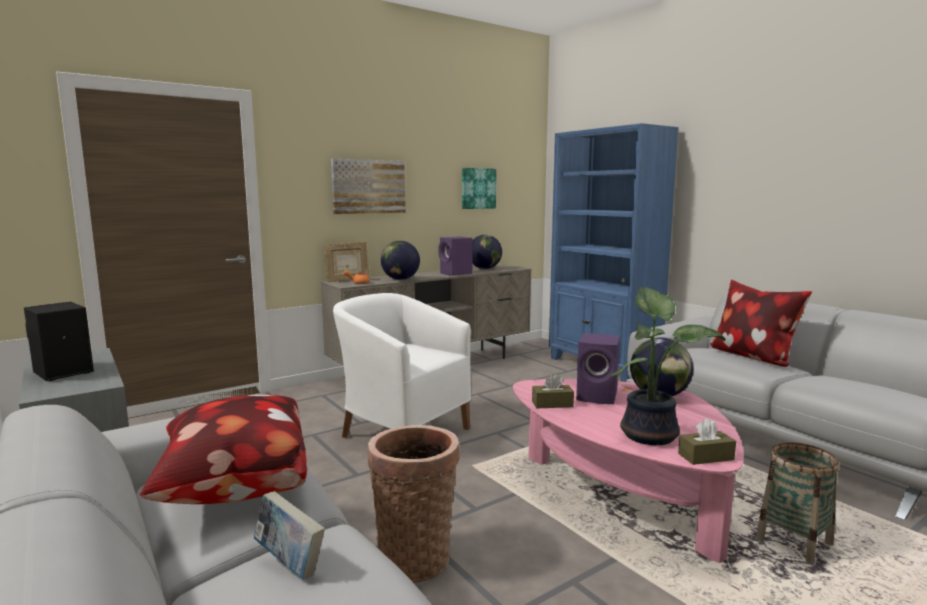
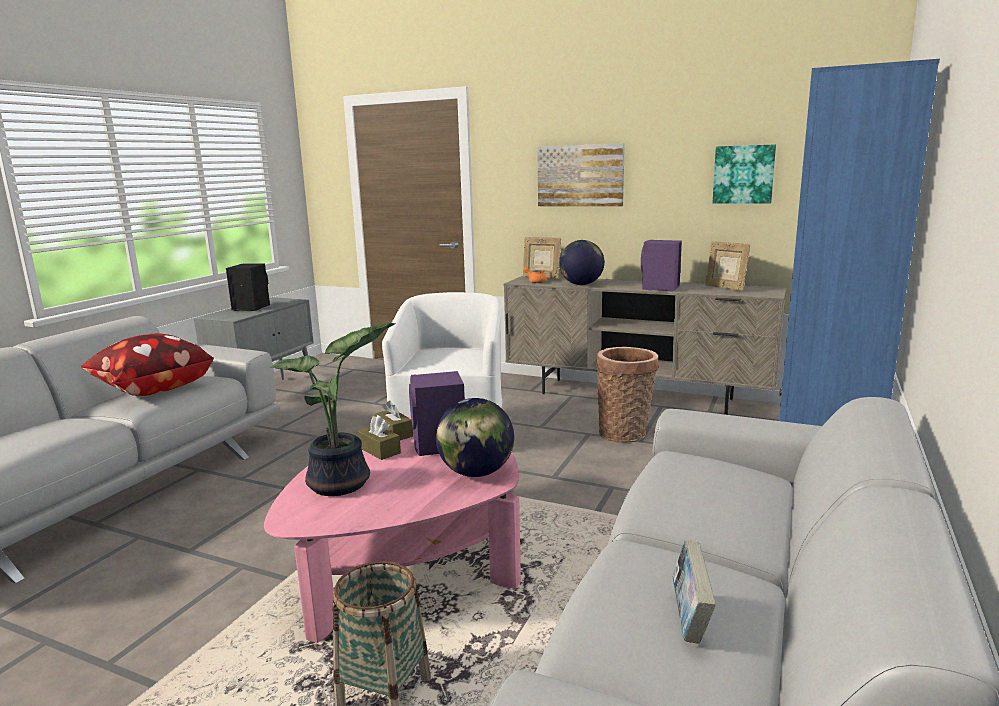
camera: 60 degrees right, 5 degrees up
(289, 563) = (64, 422): book -> book (690, 619)
(415, 556) = (251, 497): basket -> basket (625, 433)
(485, 268) = (725, 288): globe -> picture frame
(705, 457) = (297, 516): brown tissue box -> brown tissue box (379, 450)
(752, 357) = (735, 505): pillow -> none

